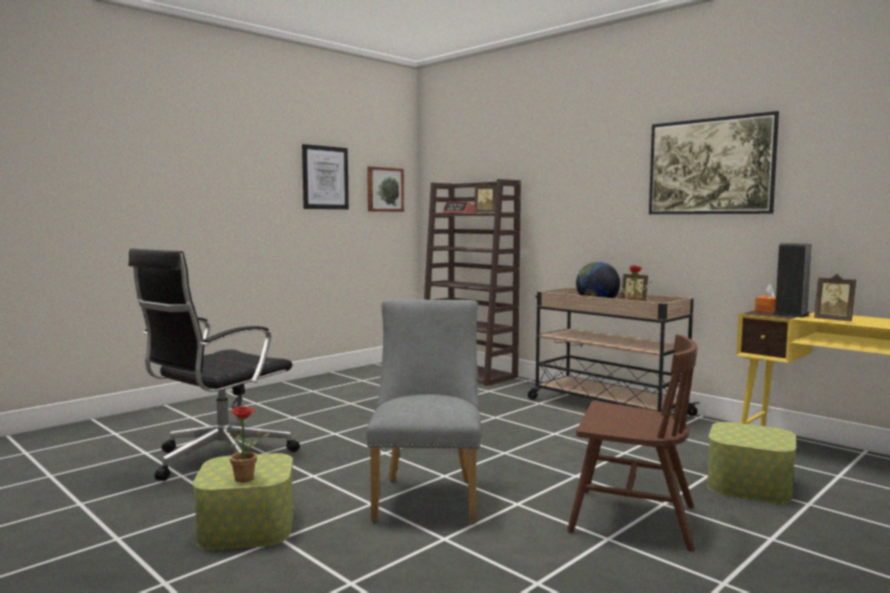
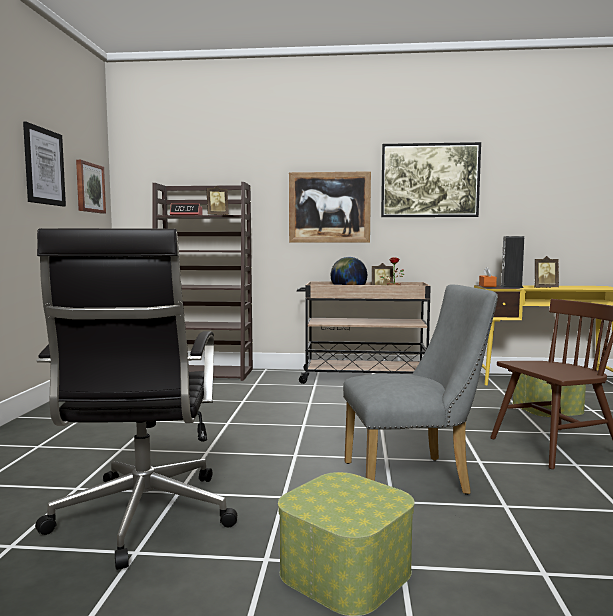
camera: 40 degrees left, 0 degrees up
(248, 478) = (376, 506): potted plant -> none
(427, 496) = (414, 478): grey chair -> grey chair turned 120 degrees clockwise
(595, 203) = (329, 207): none -> picture

